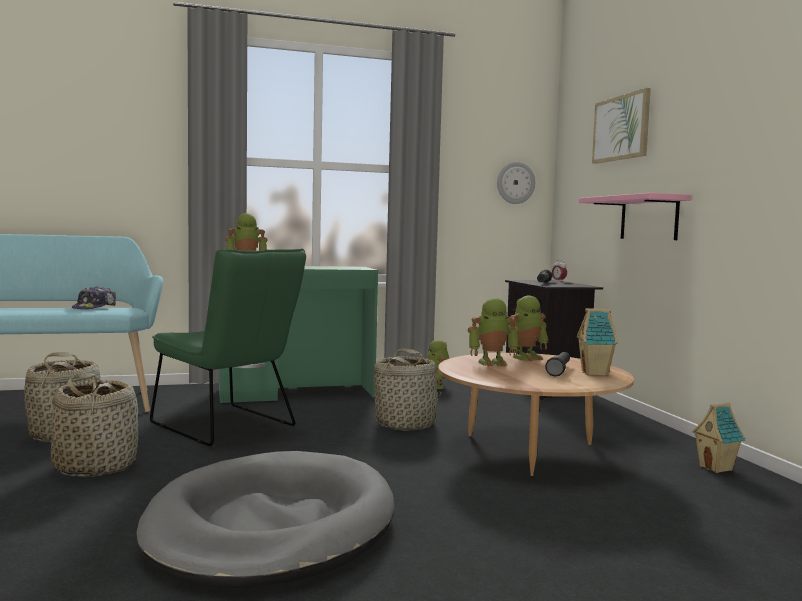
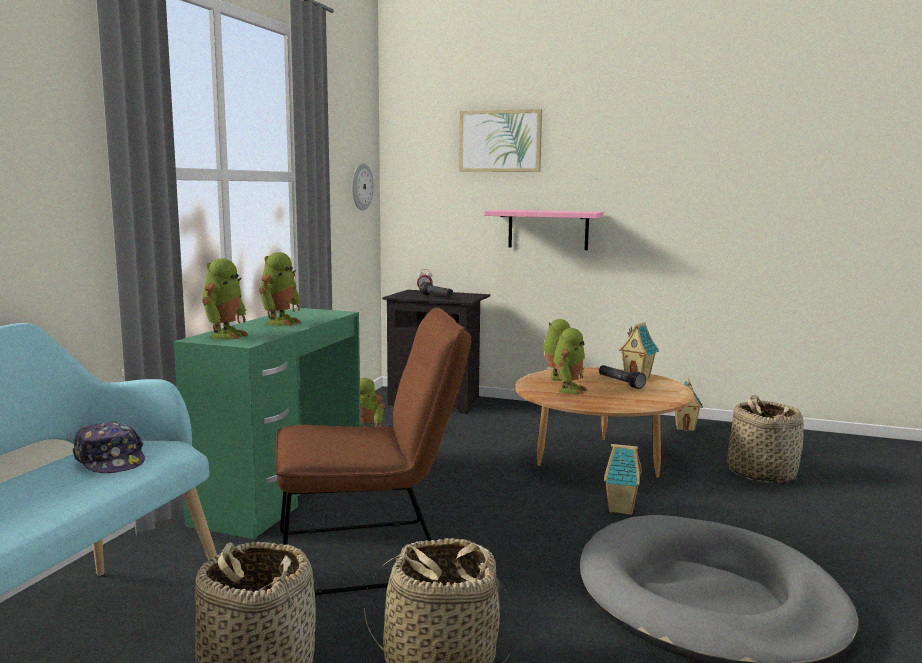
camera: 55 degrees left, 5 degrees up
(228, 427) = (371, 556): green chair -> brown chair
(305, 267) = (280, 322): none -> toy robot
(406, 424) = (474, 477): basket -> basket (761, 473)
(423, 474) = (622, 509): none -> toy house

